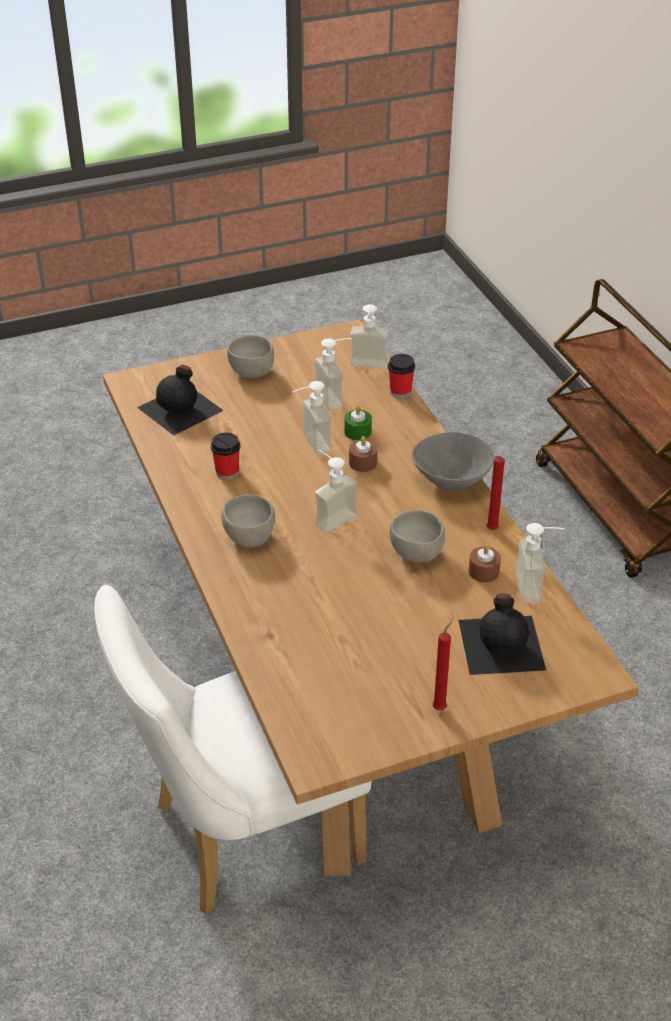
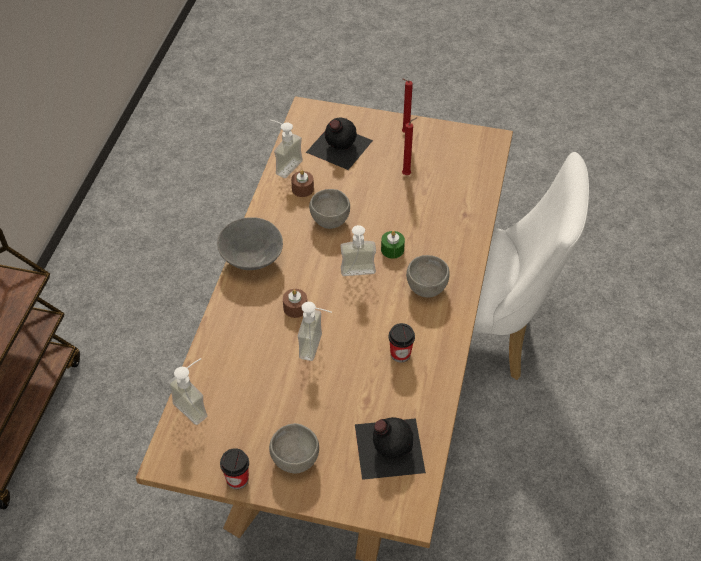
camera: 145 degrees left, 10 degrees up
(336, 397) = (252, 386): soap dispenser -> none
(357, 432) = (271, 339): green candle -> green candle (392, 249)
(400, 392) = (198, 362): cup -> cup (237, 479)
(491, 531) = (268, 211): red candle -> red candle (407, 174)

